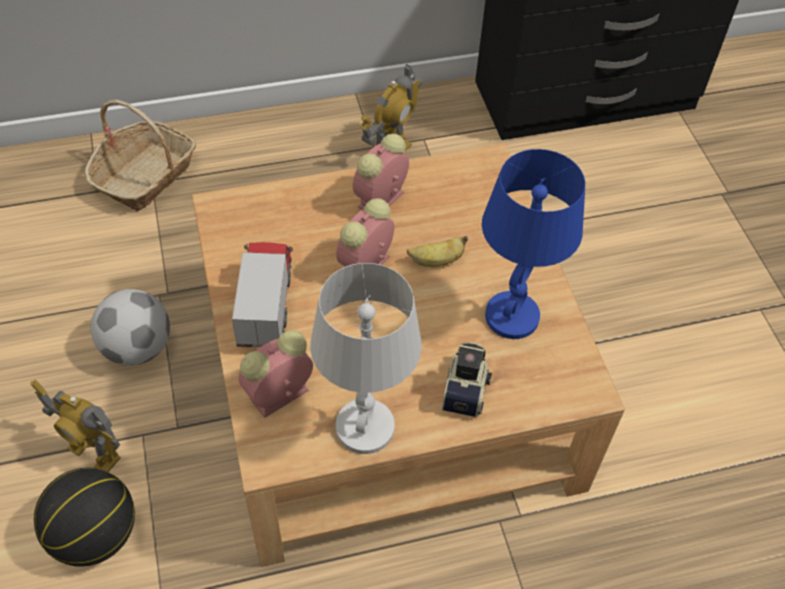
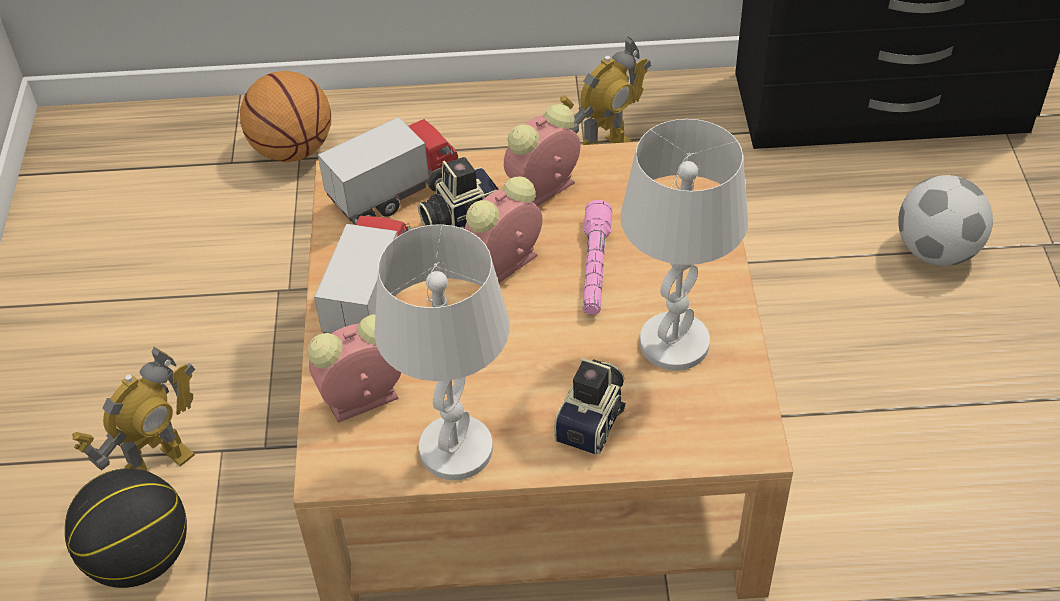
camera: 15 degrees right, 5 degrees down
(93, 454) = (159, 465): toy robot -> toy robot turned 90 degrees counterclockwise
(137, 348) = (238, 349): football -> football (936, 251)
(145, 176) = (293, 150): basket -> basketball
(263, 215) = (395, 192): none -> toy truck
(320, 230) = (460, 216): none -> camera
(436, 261) = (595, 267): banana -> pink flashlight
(511, 316) = (674, 342): blue table lamp -> white table lamp

